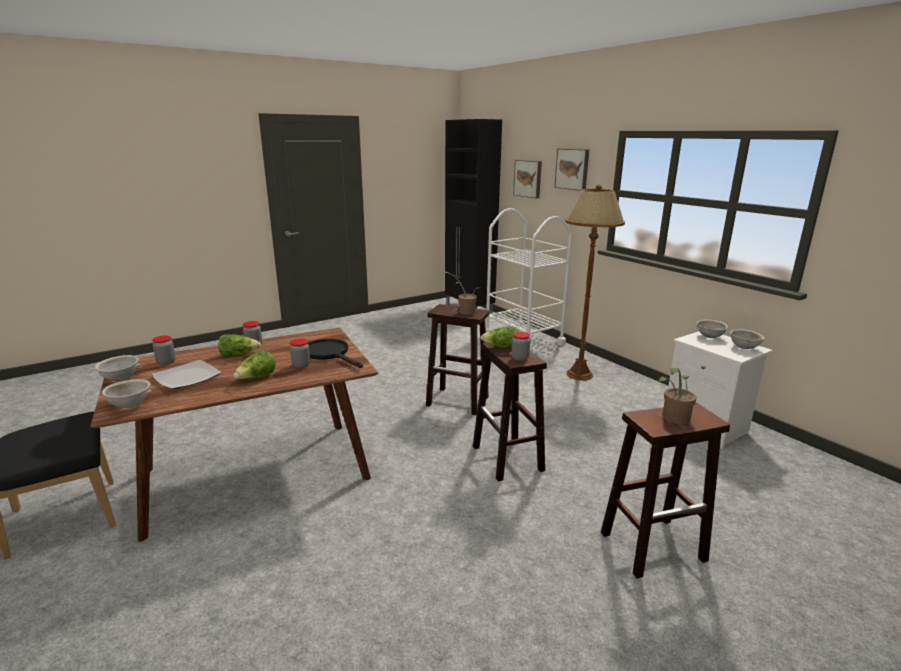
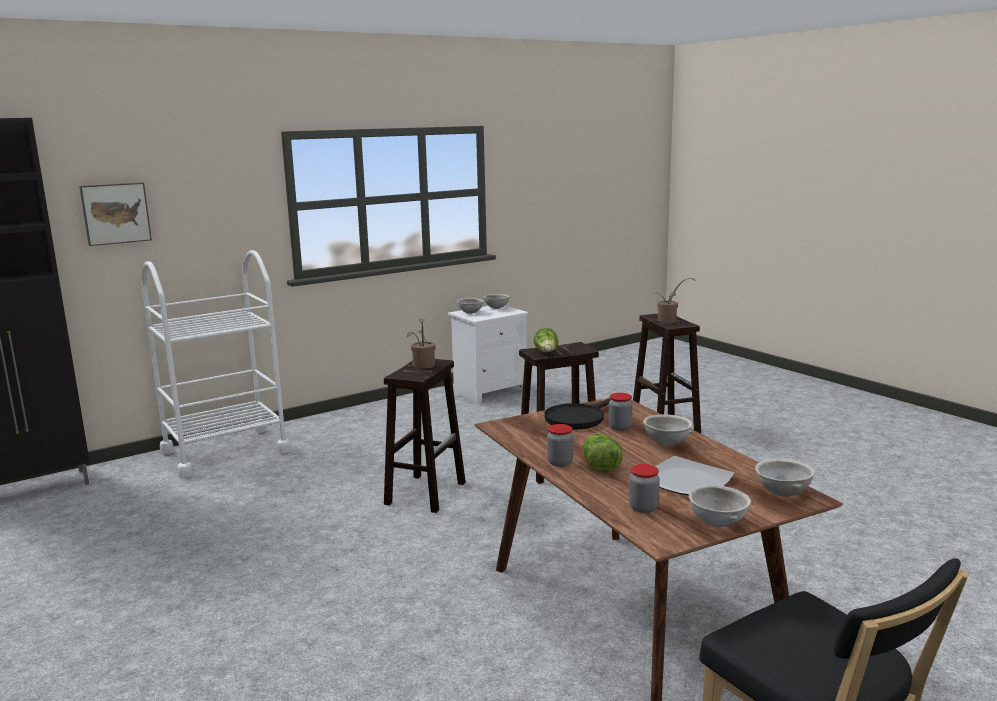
camera: 90 degrees left, 5 degrees down
(257, 378) = (666, 443): lettuce -> grey bowl
(520, 358) = (574, 348): jar -> none
(572, 169) = (212, 186): picture -> none
(579, 374) = (365, 427): brown floor lamp -> none

